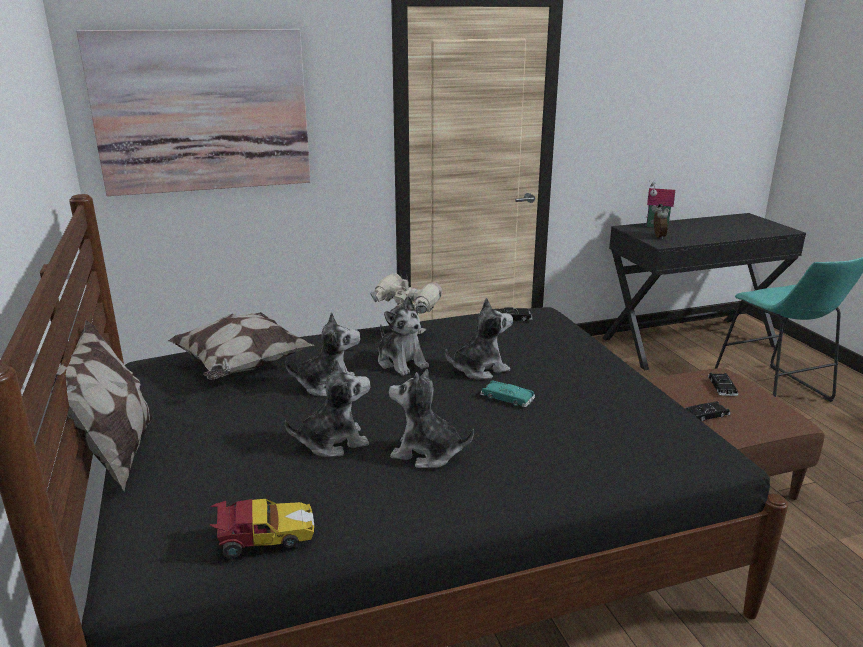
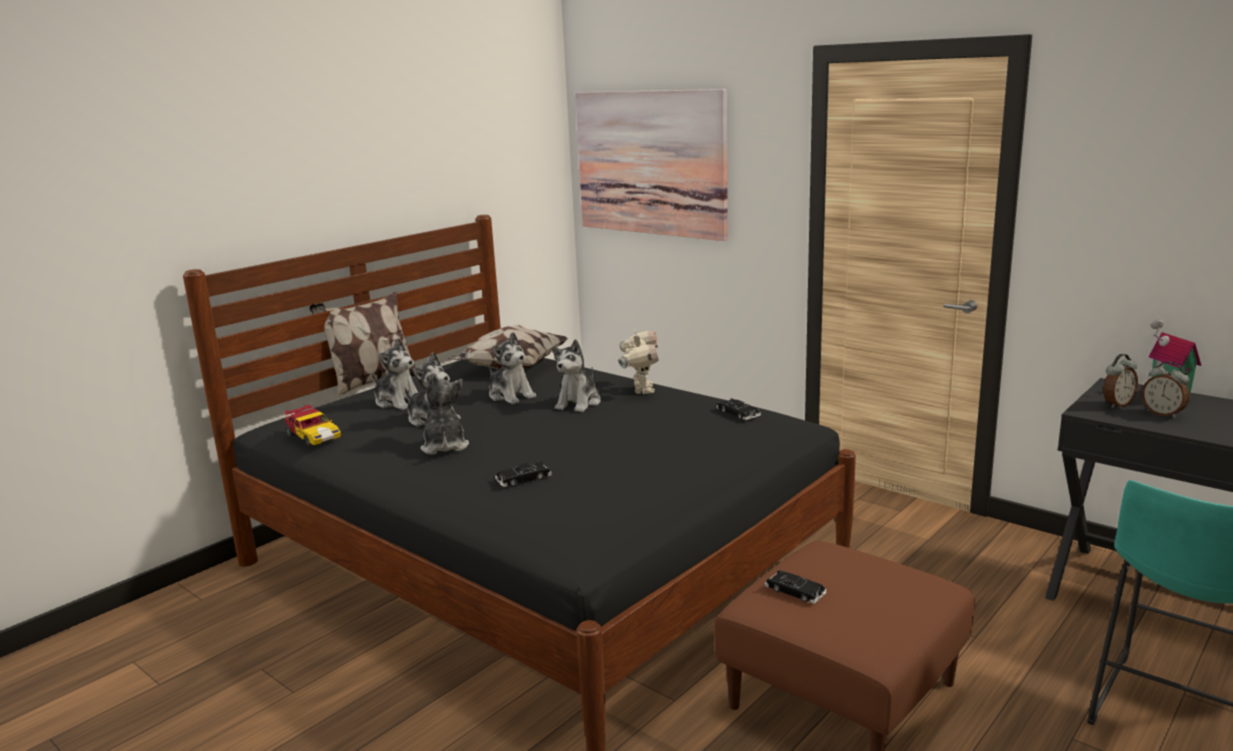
camera: 60 degrees right, 5 degrees down
(479, 369) = (603, 428): plush toy -> plush toy (398, 402)
(507, 398) = (561, 448): turquoise toy car -> none
(681, 235) = (1162, 414): none -> alarm clock
(722, 387) = (887, 589): black toy car -> black toy car (523, 478)

